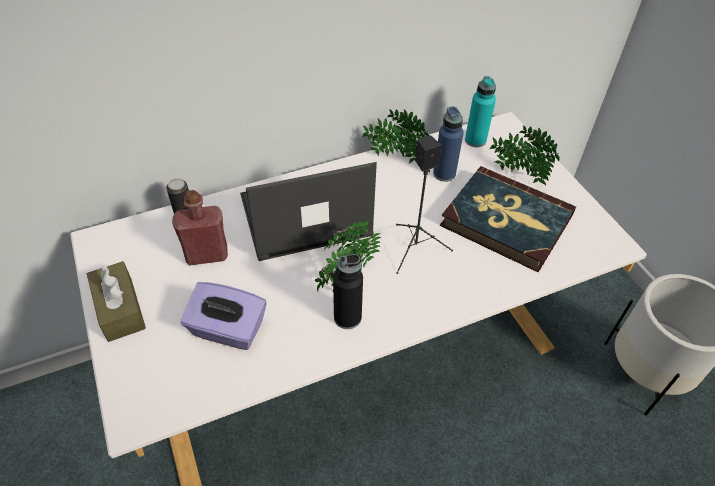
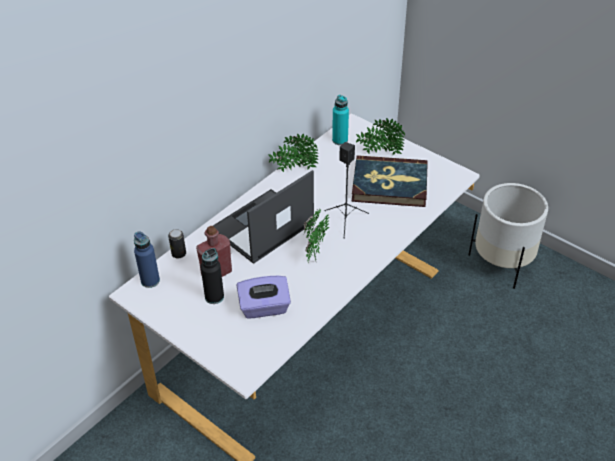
camera: 25 degrees left, 5 degrees down
(120, 309) = (186, 324): brown tissue box -> none
(347, 317) = (331, 273): black bottle -> black bottle (214, 297)
(444, 174) = (334, 169): blue bottle -> blue bottle (150, 281)

